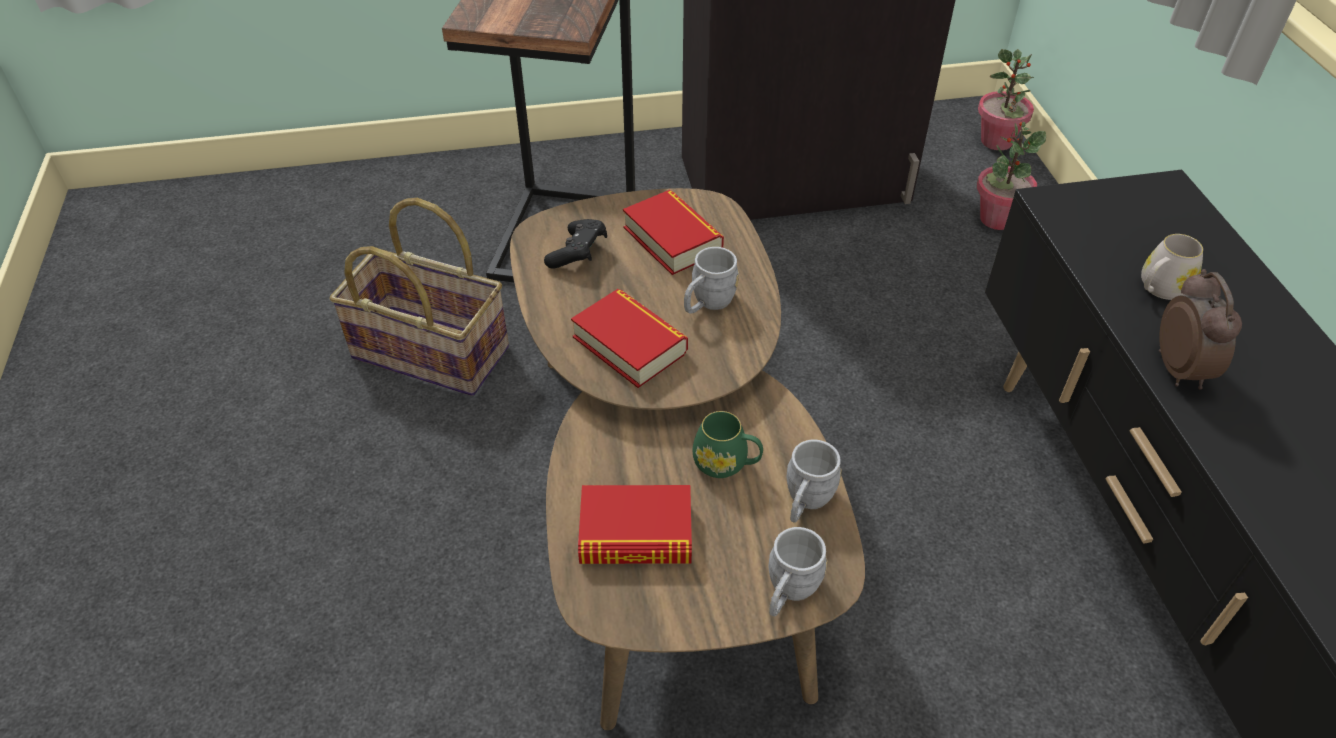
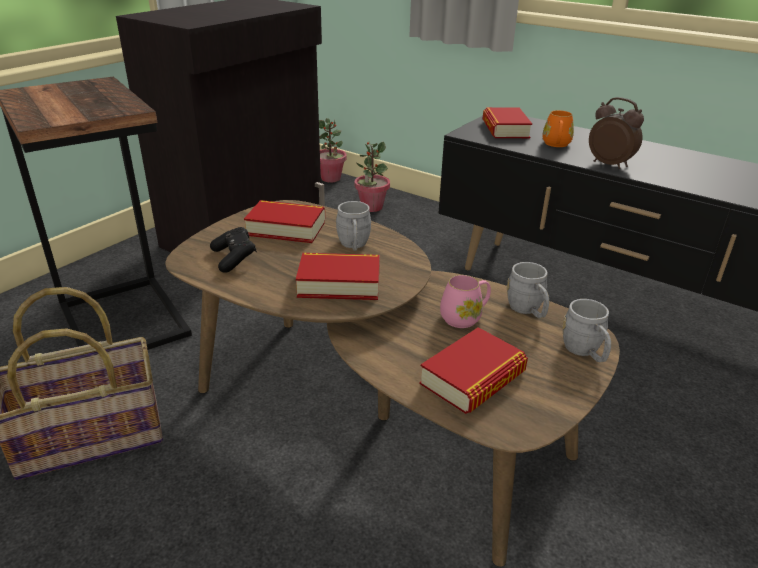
camera: 45 degrees left, 15 degrees down
(726, 463) = (465, 317): green mug -> pink mug
(1128, 220) = (505, 129): none -> book
(1159, 289) = (556, 145): white mug -> orange mug

